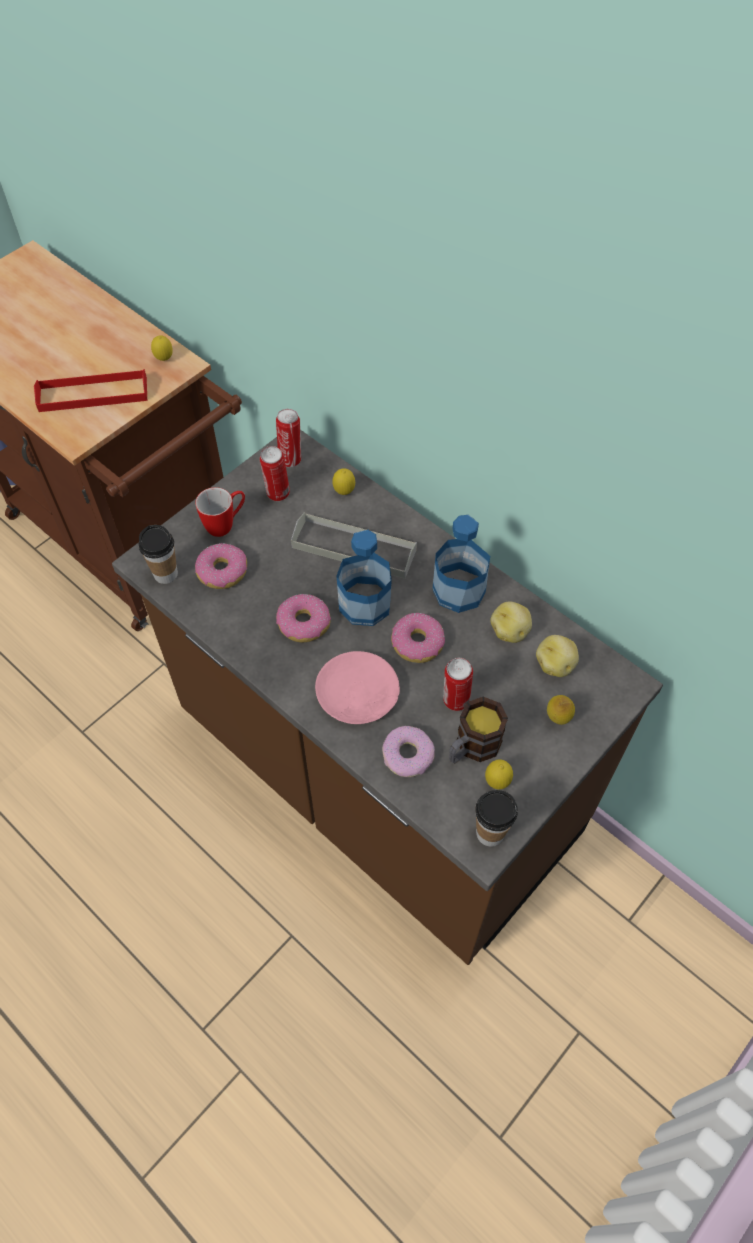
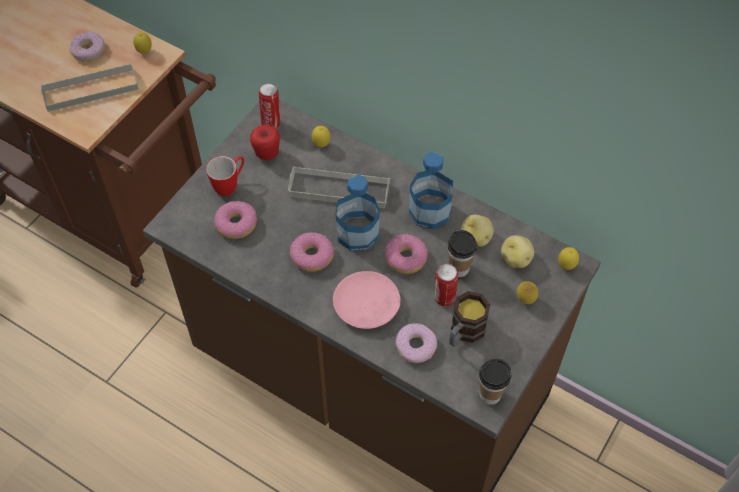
camera: 10 degrees left, 0 degrees up
(93, 394) = (91, 90): red tray -> grey tray
(102, 350) = (88, 50): none -> donut
(165, 574) = (190, 233): cup -> cup (459, 268)
(277, 494) = (267, 154): can -> apple
(497, 782) = (488, 356): lemon -> lemon (566, 266)

